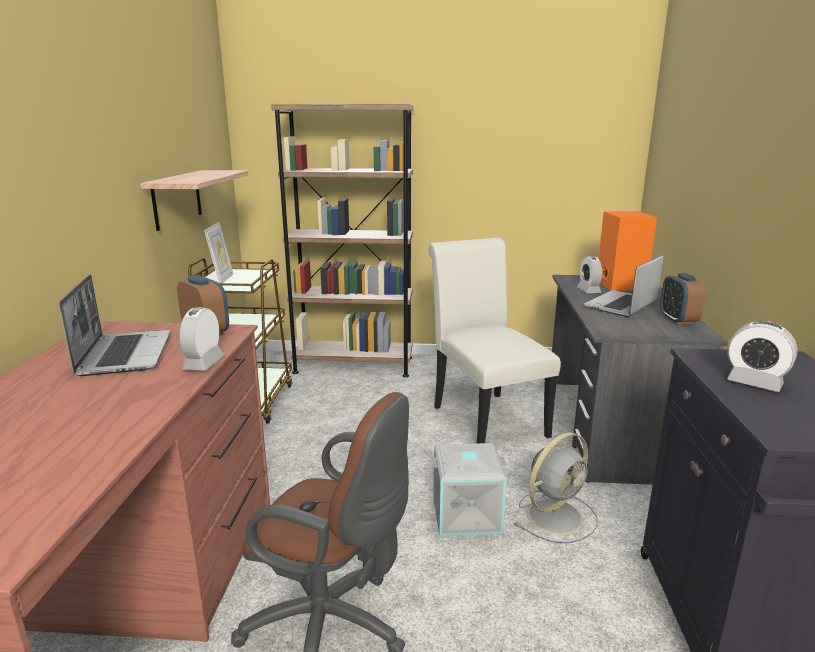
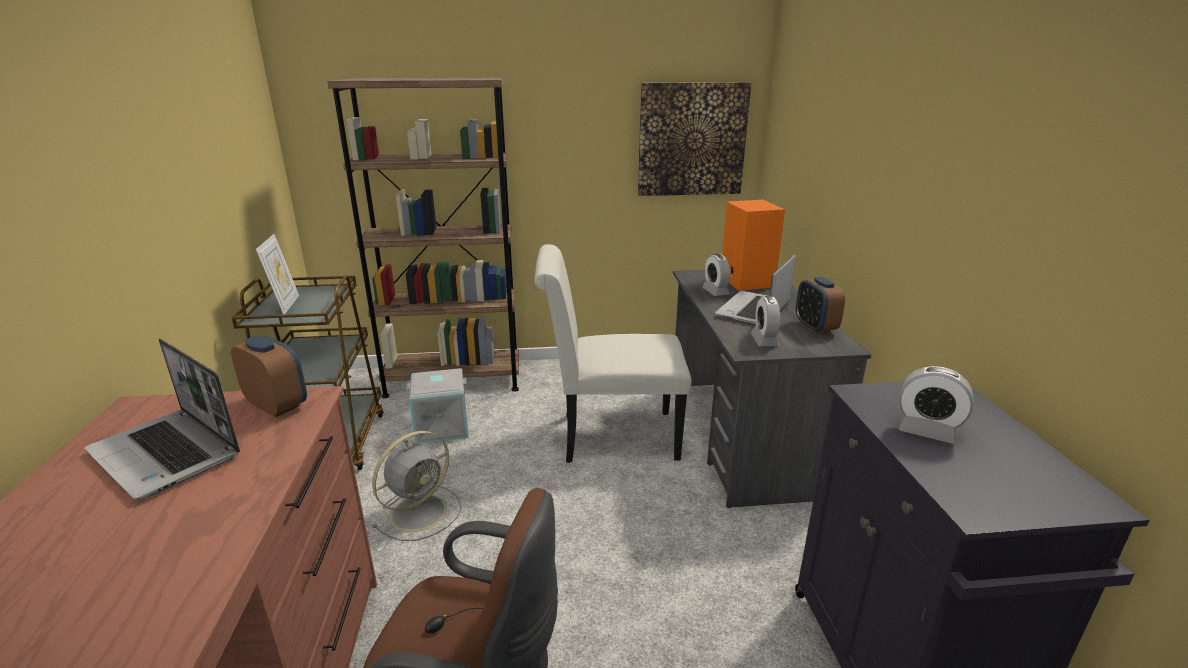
camera: 10 degrees left, 5 degrees up
(124, 354) = (168, 454): laptop -> laptop turned 150 degrees clockwise
(177, 199) = (214, 210): shelf -> none
(203, 363) = (280, 460): alarm clock -> alarm clock (764, 340)
(466, 513) = (606, 564): grey storage box -> grey storage box (442, 426)
(485, 418) = (610, 436): white chair -> white chair turned 60 degrees counterclockwise
(556, 515) = (702, 554): grey fan -> grey fan (421, 511)
(577, 161) = (691, 140): none -> picture

